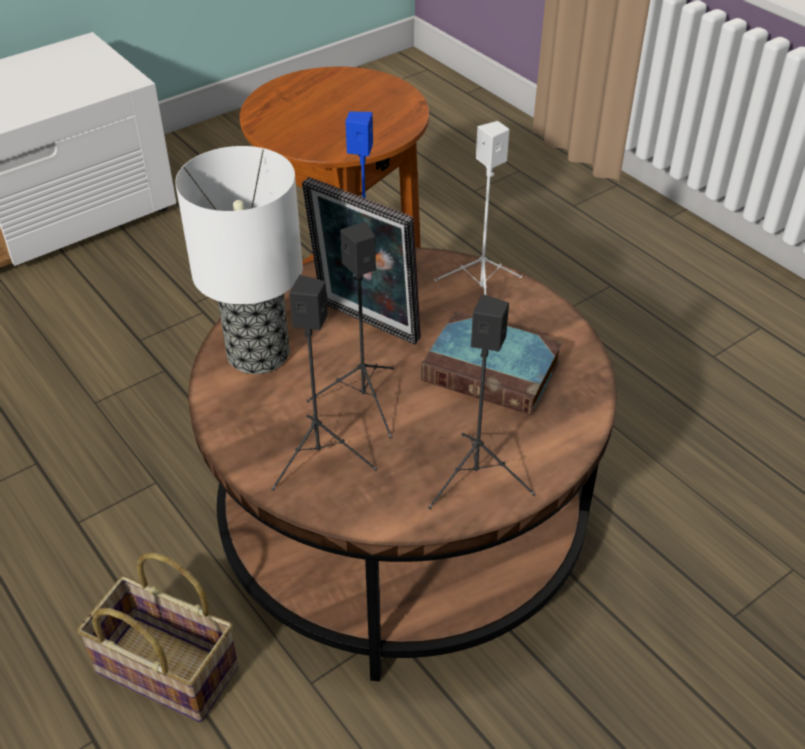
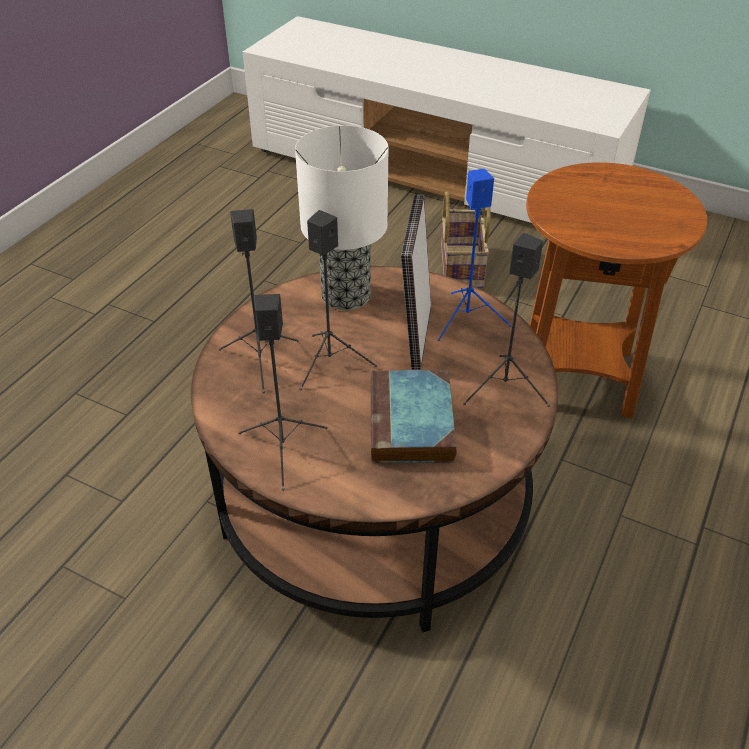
camera: 65 degrees right, 0 degrees up
(162, 670) = (185, 423): basket -> basket (460, 265)
(481, 294) = (503, 388): white speaker -> black speaker

